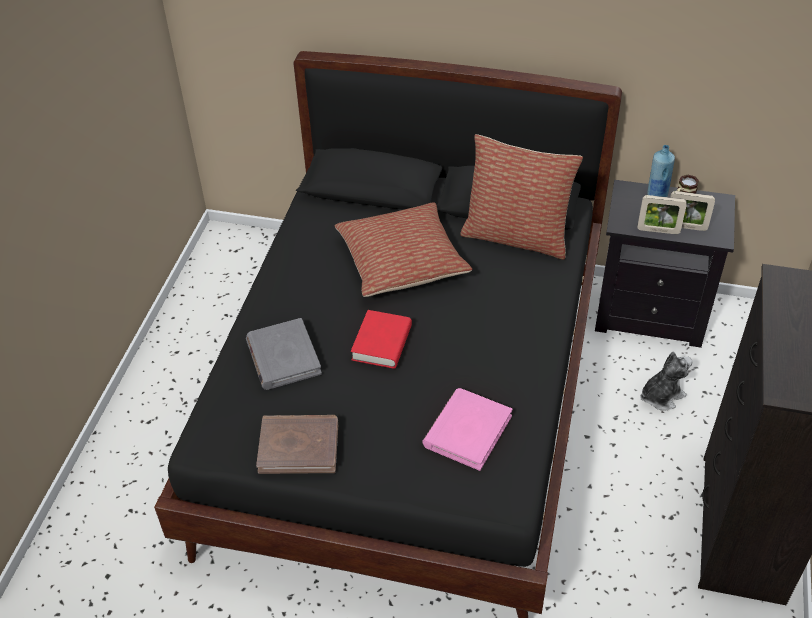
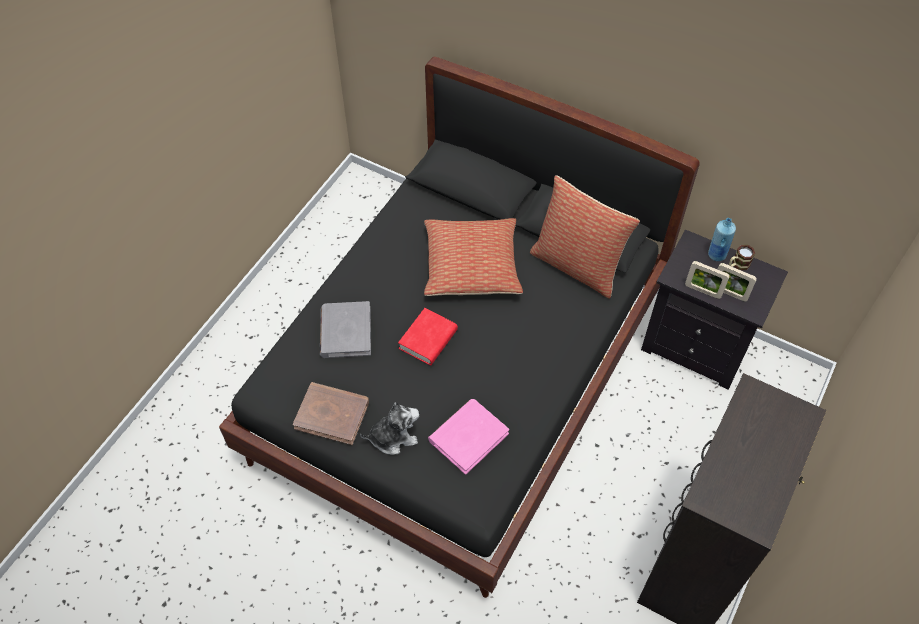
camera: 15 degrees right, 10 degrees up
(661, 396) = (674, 425): plush toy -> plush toy (393, 437)

